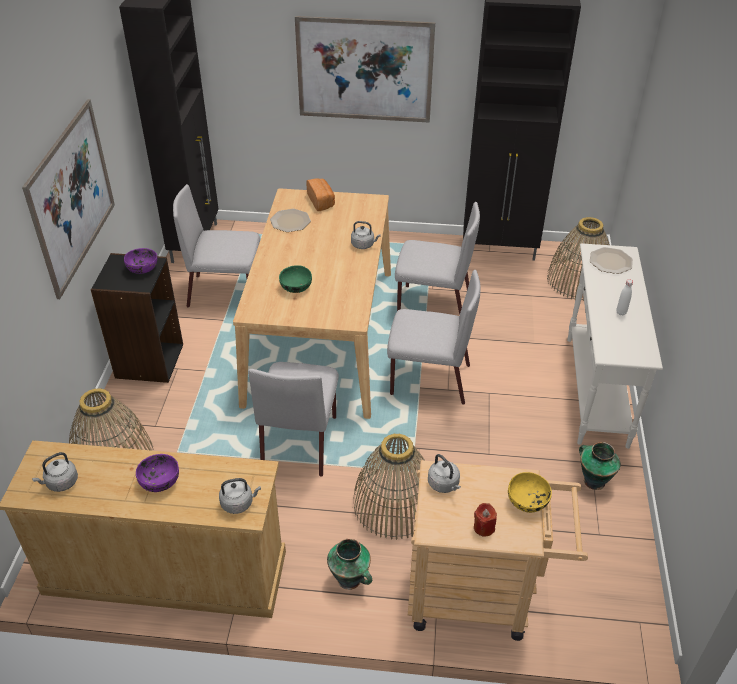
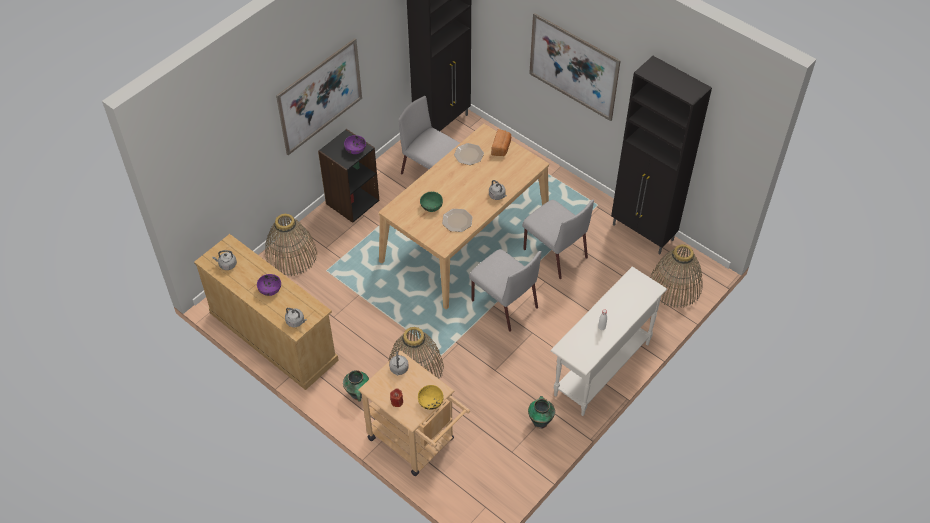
camera: 35 degrees right, 10 degrees up
(299, 441) = (395, 301): grey chair -> none
(610, 261) = (636, 289): plate -> plate (457, 220)

